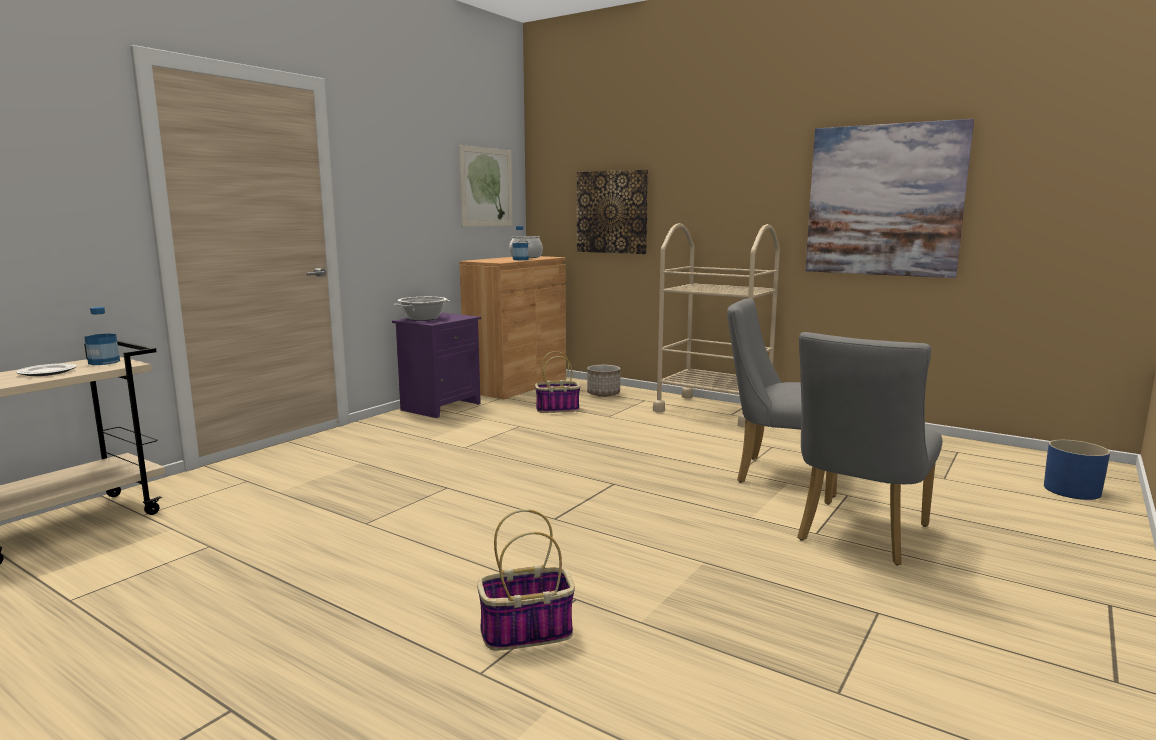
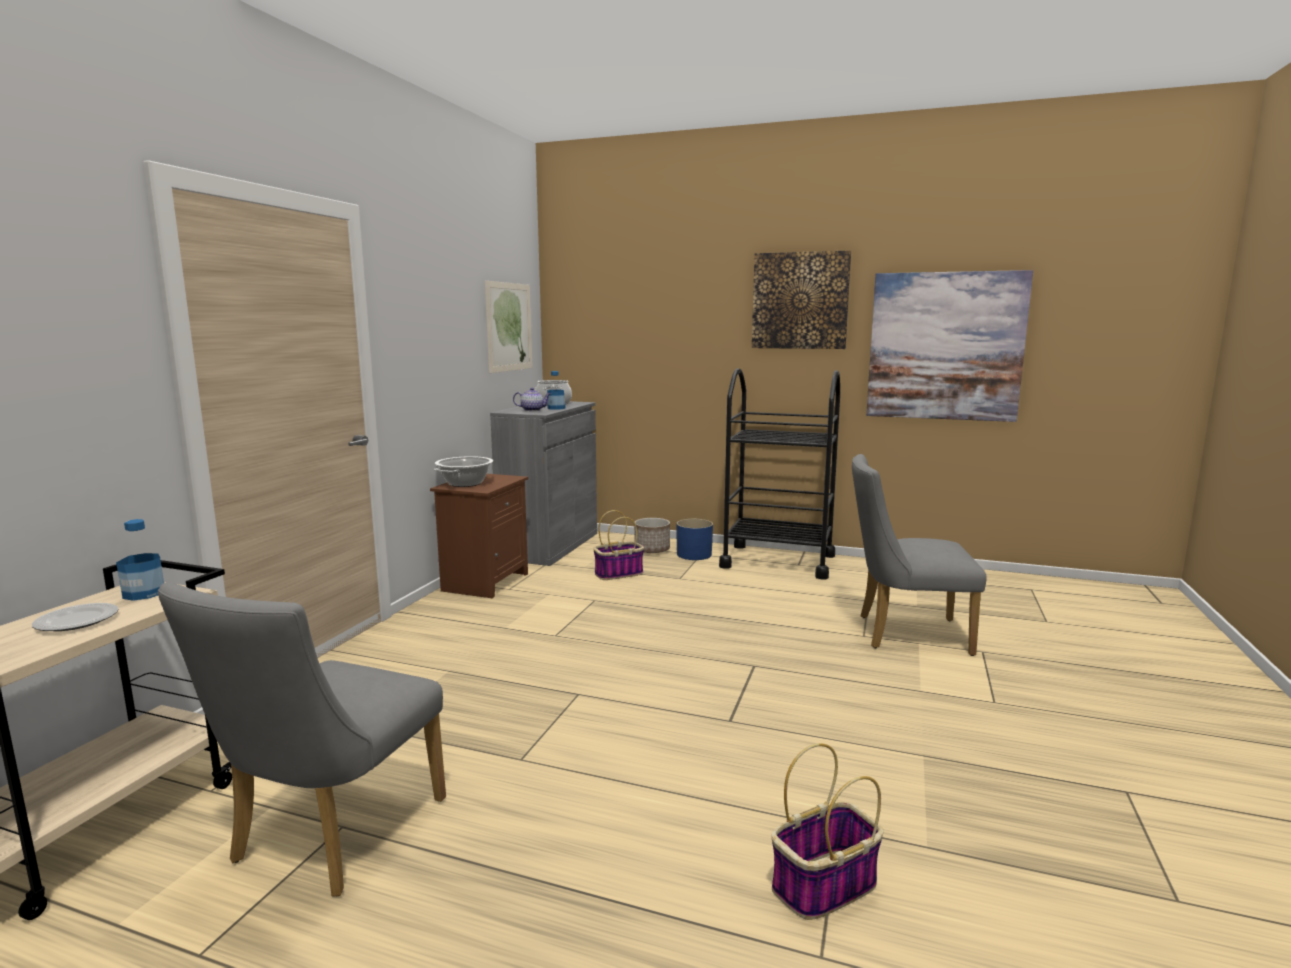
camera: 15 degrees left, 0 degrees up
(441, 406) = (485, 581): purple nightstand -> brown nightstand
(497, 260) = (532, 410): none -> teapot
(517, 385) = (550, 546): brown cabinet -> grey cabinet
(612, 212) = (648, 353): picture -> picture (800, 301)
(713, 410) = (778, 561): beige cart -> black cart
(858, 536) = (1033, 700): grey chair -> grey chair (330, 838)
(1072, 490) = (1156, 622): blue planter -> blue planter (694, 554)

